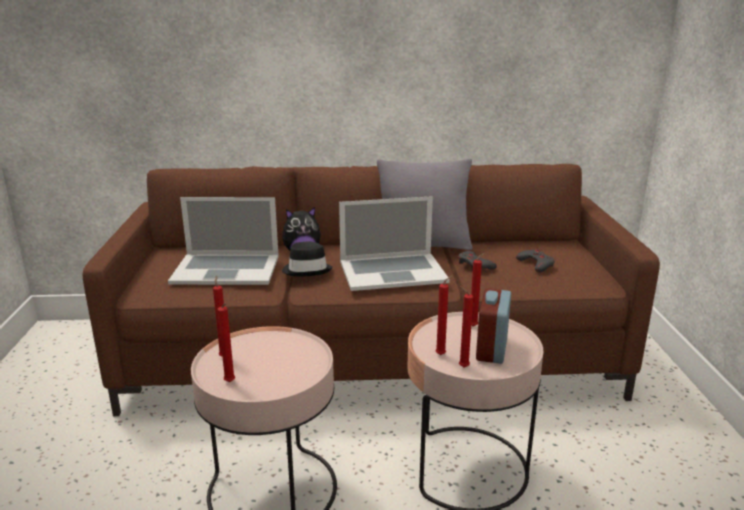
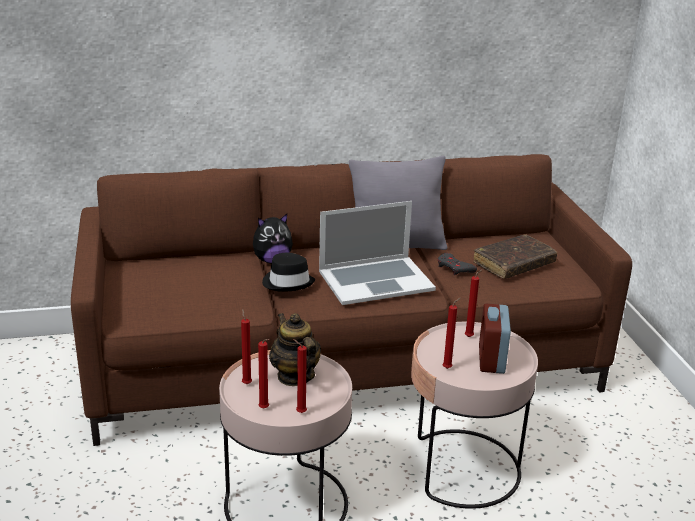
camera: 10 degrees left, 5 degrees up
(226, 269) = (203, 286): laptop -> none
(277, 353) = (295, 376): none -> teapot
(462, 367) = (469, 379): red candle -> red candle (299, 412)
(536, 264) = (513, 264): grey game controller -> brown book

